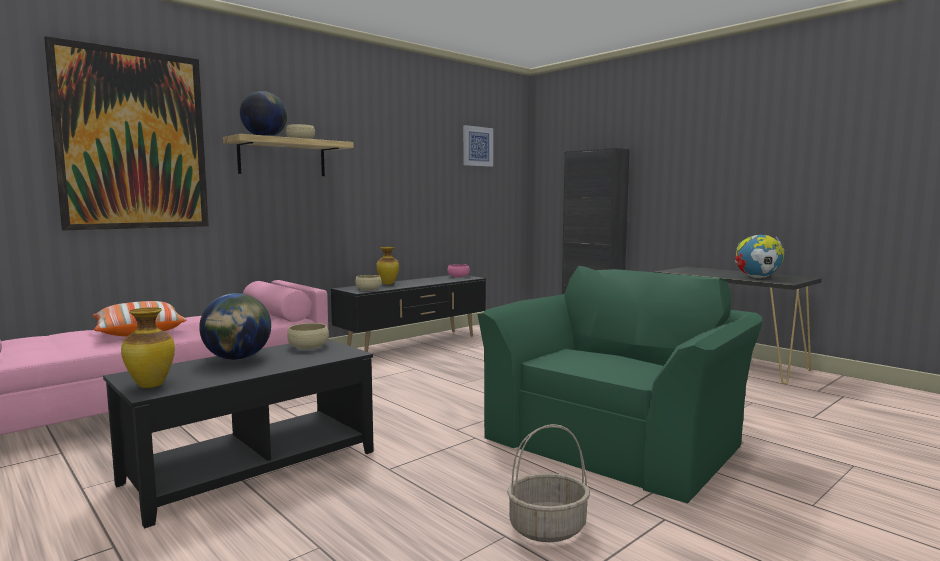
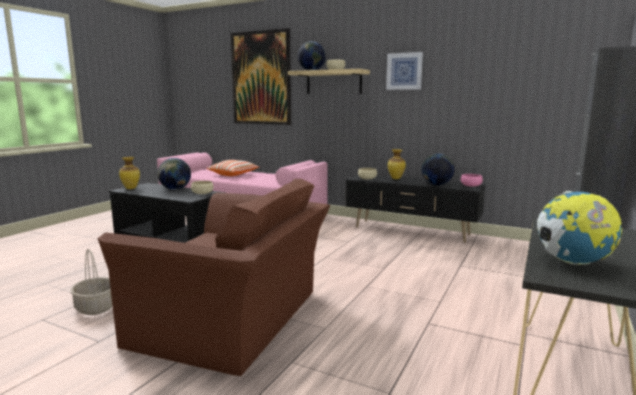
camera: 70 degrees right, 5 degrees up
(441, 280) = (436, 184): none -> globe
(477, 146) = (530, 56): picture -> picture (404, 71)
(617, 438) = (236, 319): green armchair -> brown armchair

